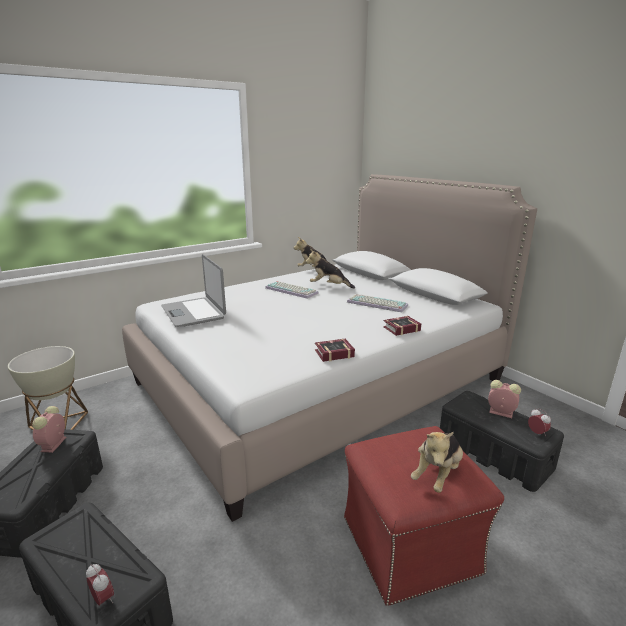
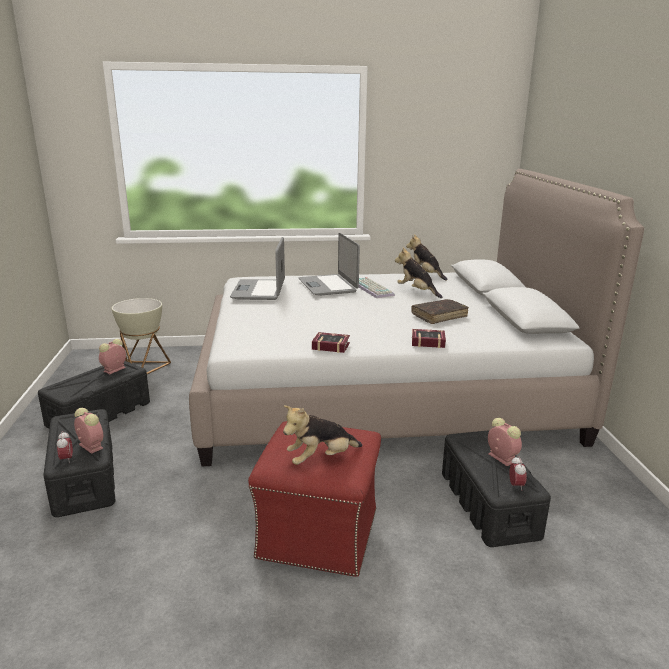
camera: 30 degrees right, 0 degrees up
(118, 563) = (90, 446): none -> alarm clock
(252, 295) = (328, 286): none -> laptop
(376, 304) = (439, 316): keyboard -> brown book

